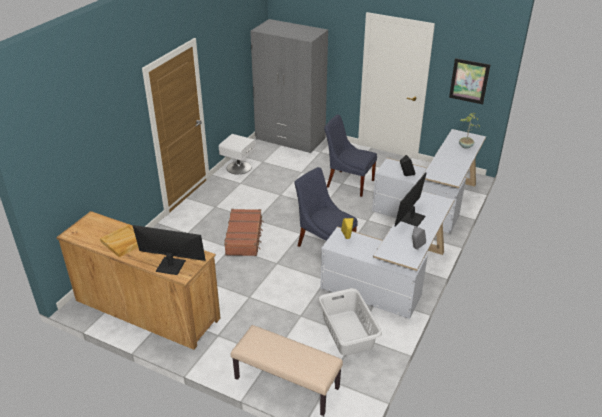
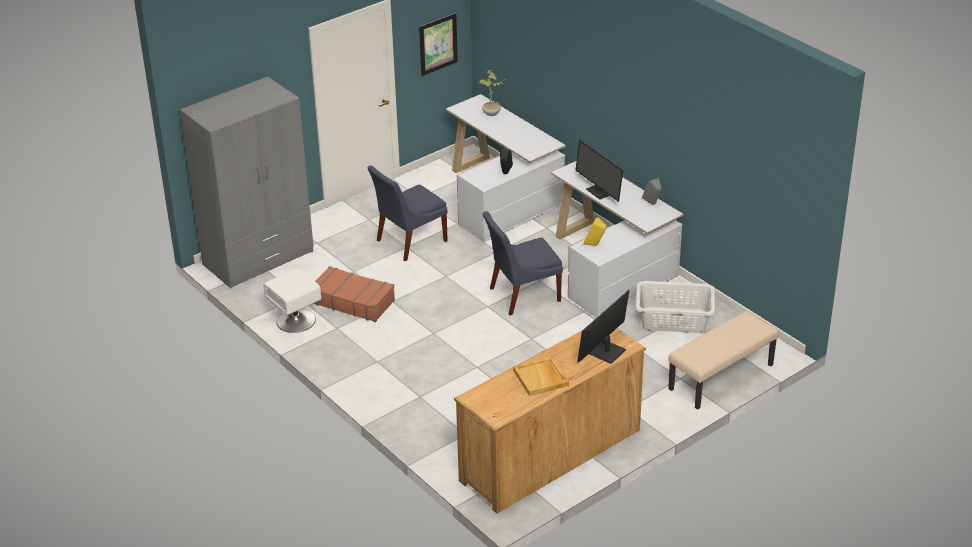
camera: 65 degrees left, 0 degrees up
(244, 237) = (464, 351): brown suitcase -> brown suitcase (352, 301)

